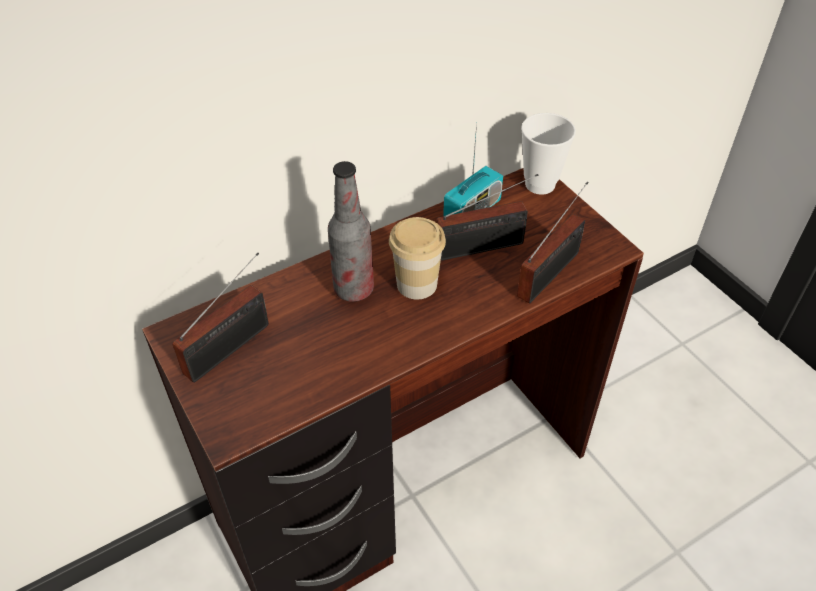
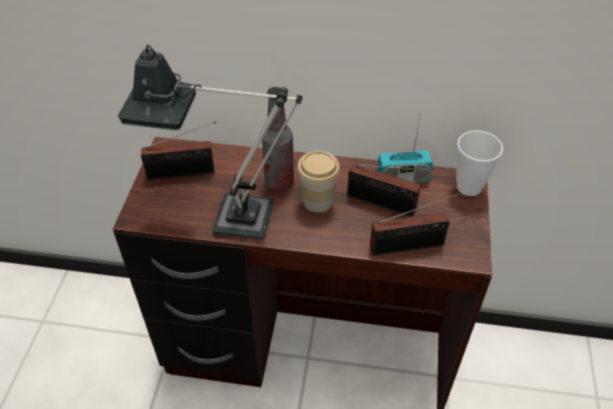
camera: 40 degrees right, 0 degrees up
(340, 361) = (228, 216): none -> table lamp

